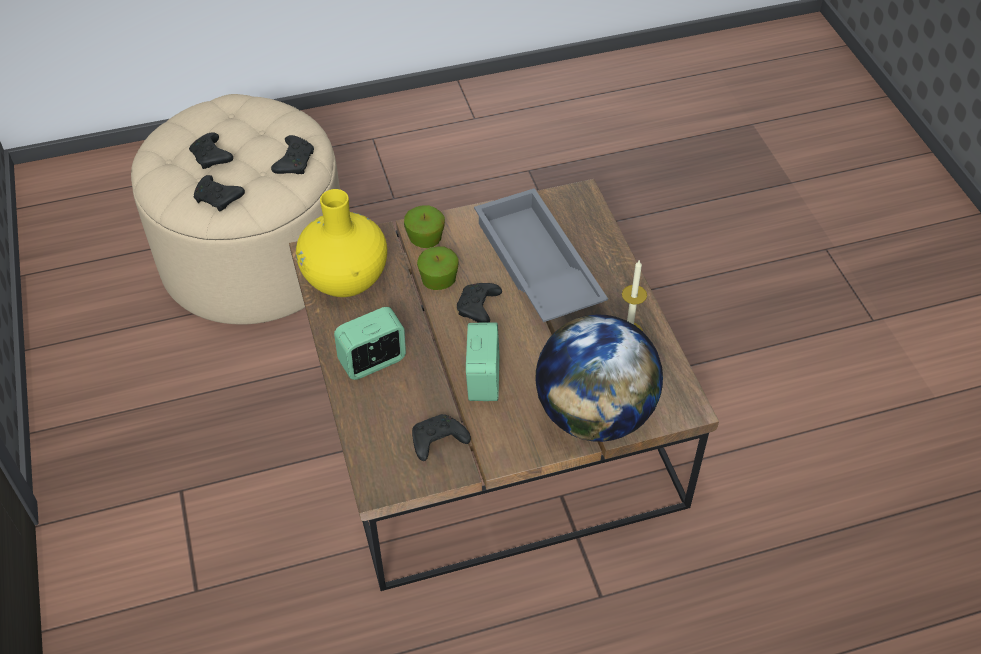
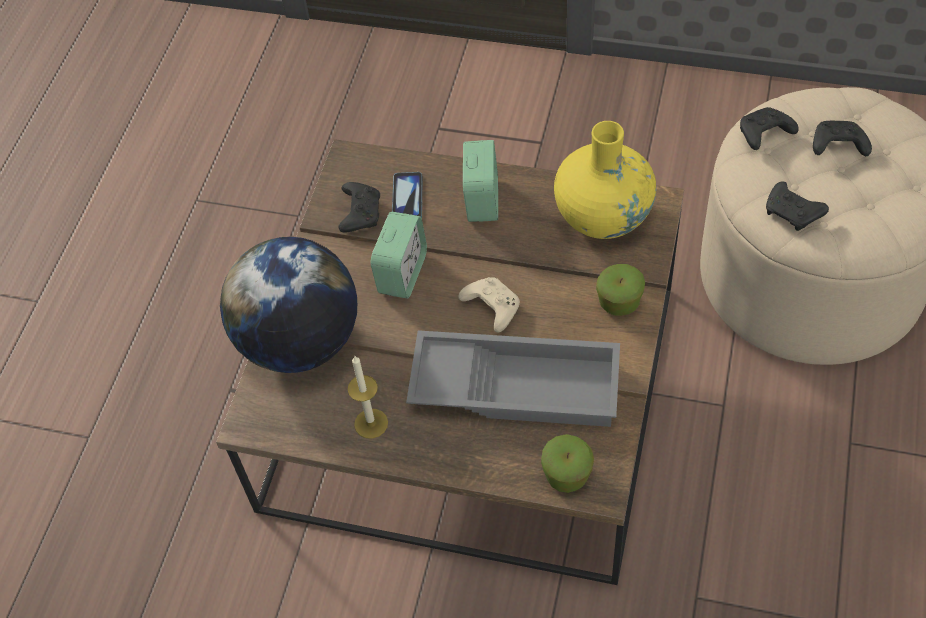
camera: 125 degrees right, 5 degrees up
(400, 416) = (407, 197): none -> phone
(438, 281) = (551, 290): apple -> apple (567, 475)
(478, 309) = (491, 307): black game controller -> beige game controller
(483, 379) = (402, 273): alarm clock -> alarm clock turned 105 degrees counterclockwise

